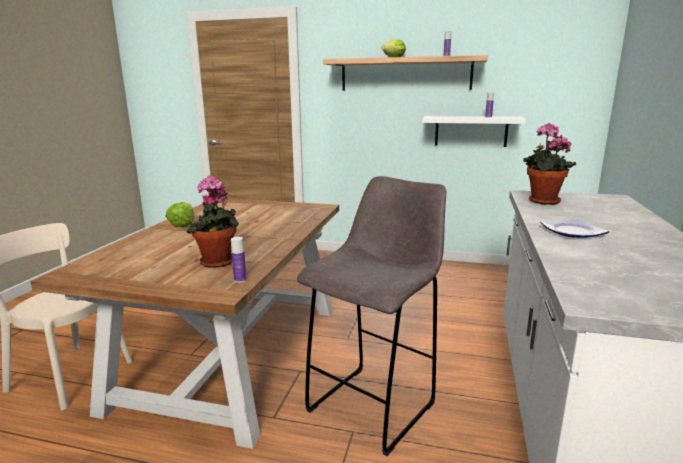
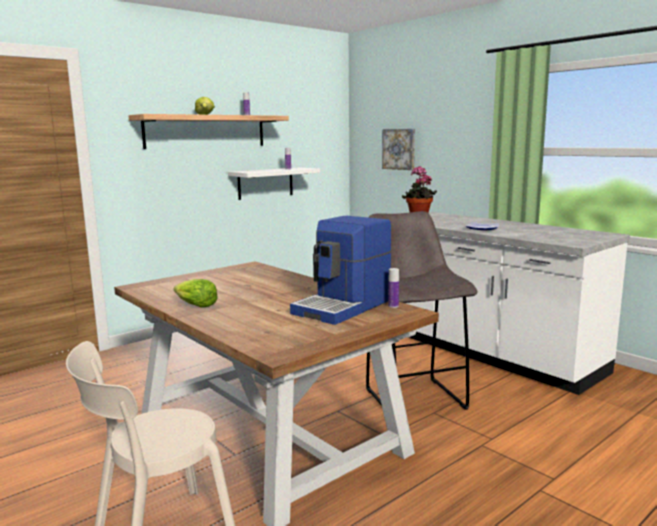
camera: 55 degrees left, 5 degrees down
(218, 263) = (344, 307): potted plant -> coffee machine
(644, 98) = (399, 149): none -> picture

